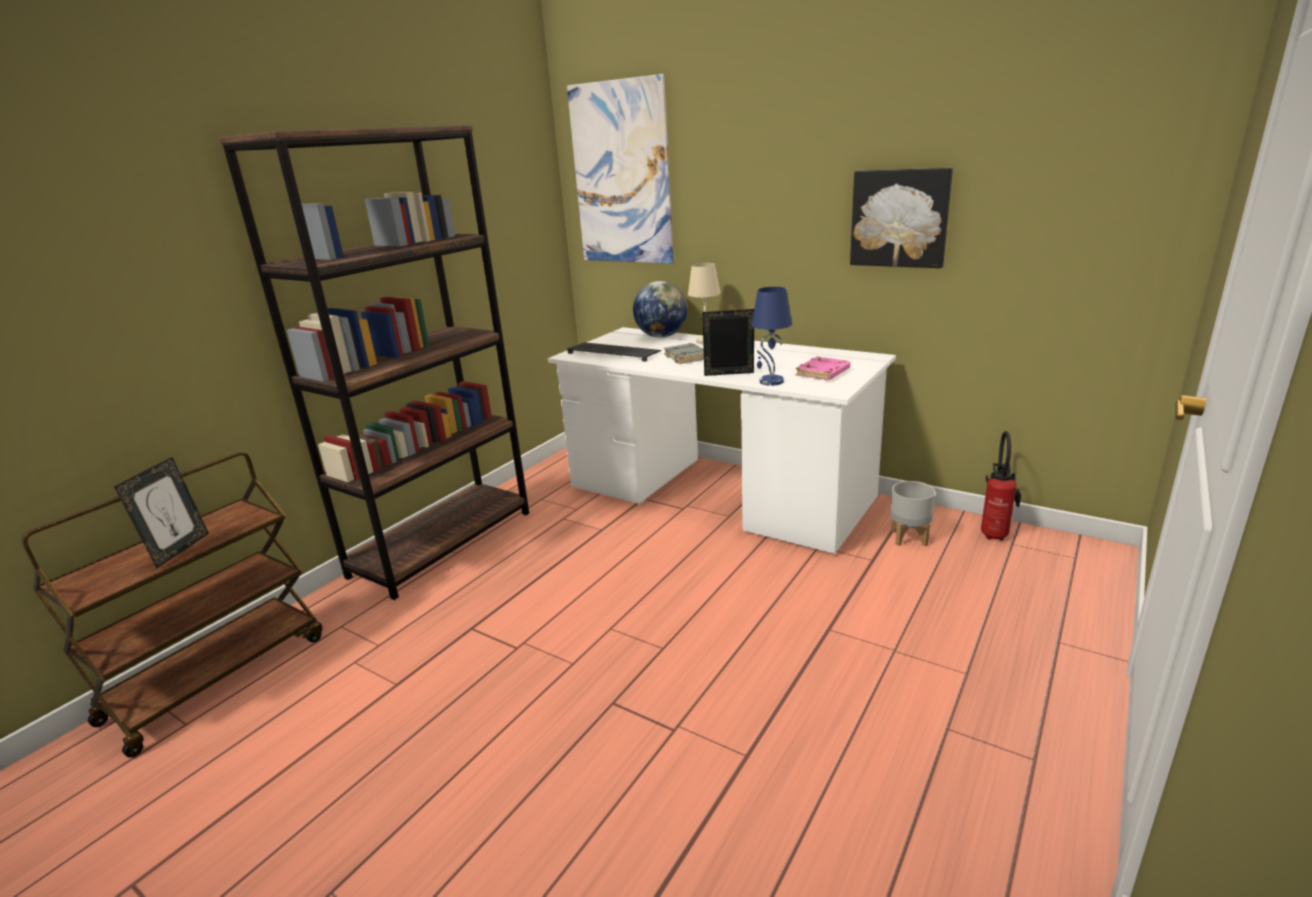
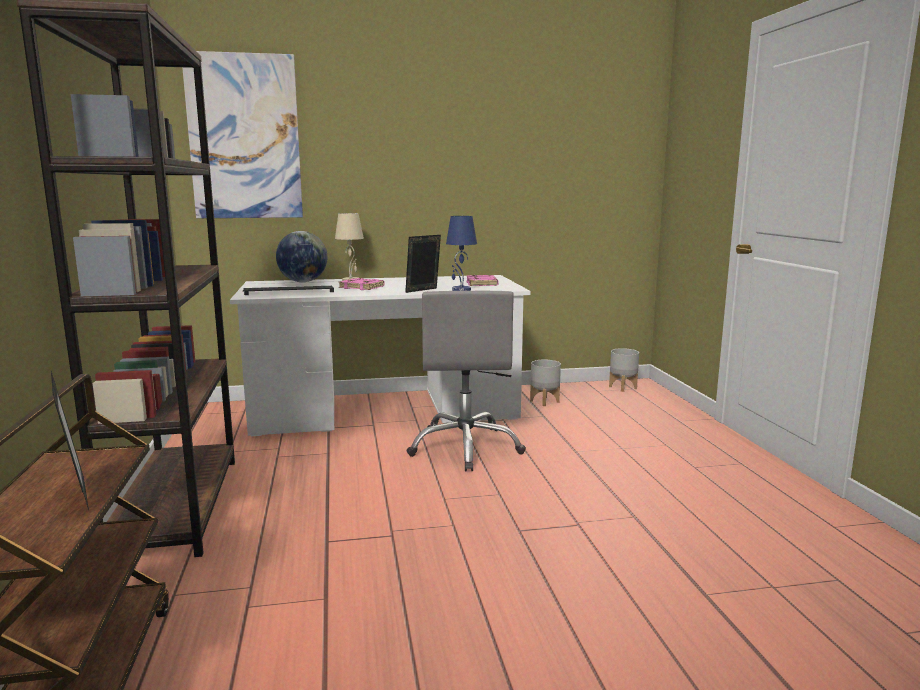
camera: 45 degrees left, 10 degrees down
(687, 357) = (362, 287): grey book -> pink book
(722, 572) = (466, 447): none -> grey office chair
(900, 218) = (495, 177): picture -> none
(995, 534) = (582, 389): fire extinguisher -> none
(1062, 551) = (623, 387): none -> grey planter

